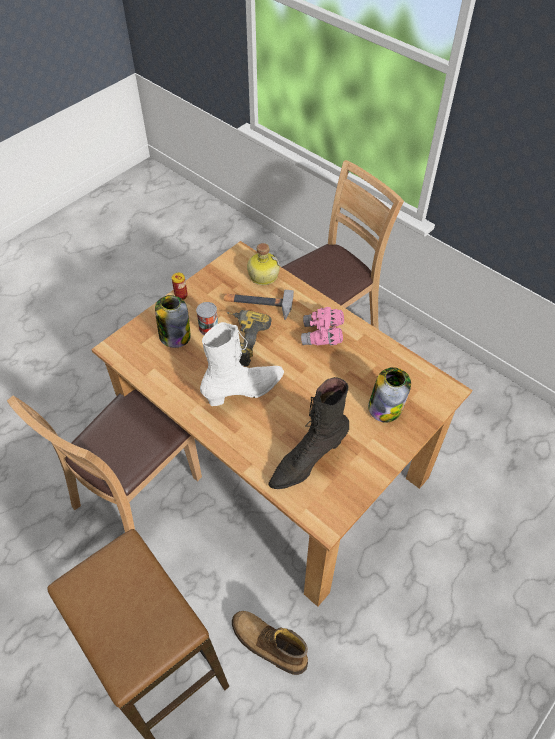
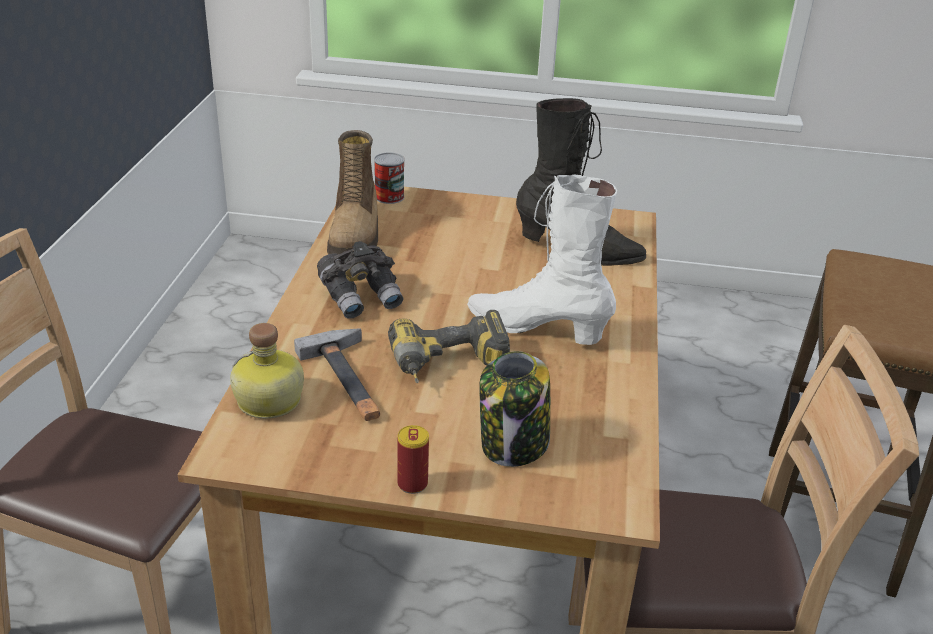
camera: 125 degrees left, 20 degrees down
(208, 328) = (457, 412): can -> can (389, 197)
(268, 645) = (696, 441): boot -> boot (356, 235)
(322, 335) = (361, 297): pink binoculars -> grey binoculars
(385, 407) = (438, 223): jar -> none

